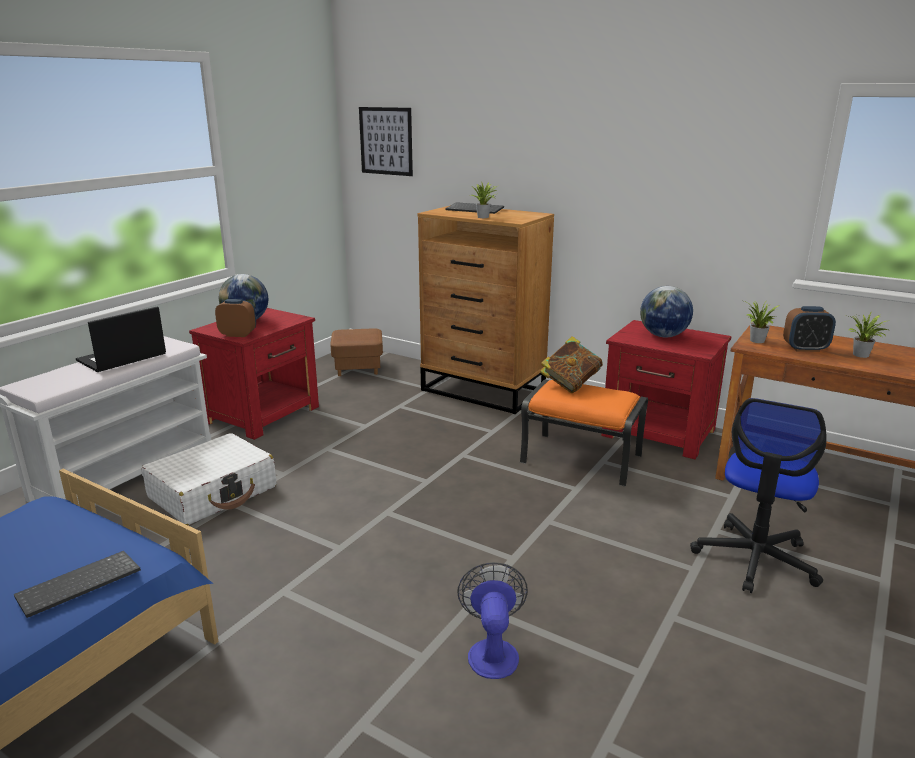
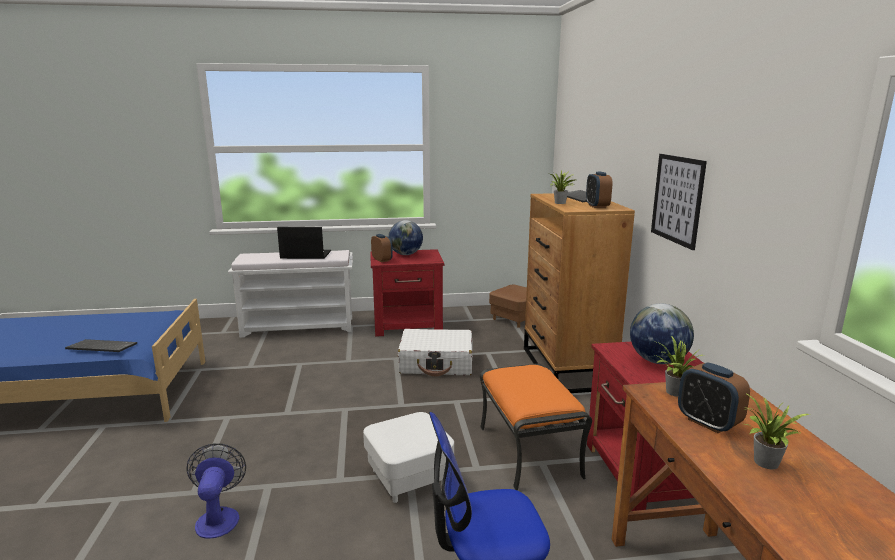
camera: 50 degrees right, 5 degrees down
(213, 492) = (305, 354): white suitcase -> white suitcase (436, 363)
(386, 141) = (570, 134): picture -> picture (677, 199)
(492, 651) = (218, 517): fan -> fan turned 60 degrees counterclockwise
(520, 215) = (597, 206): none -> alarm clock
(553, 523) = (409, 478): none -> white ottoman
(570, 384) = (535, 373): book -> none

